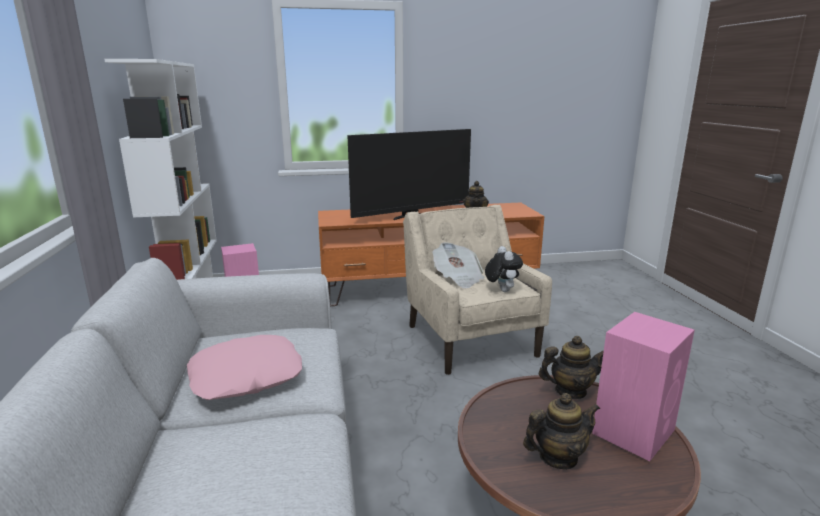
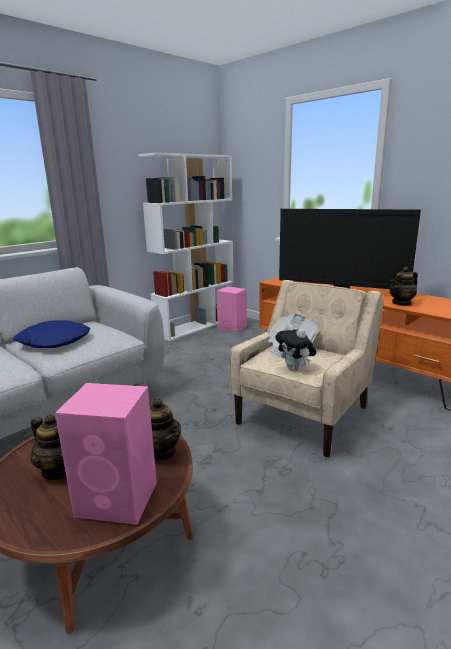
camera: 55 degrees right, 0 degrees up
(246, 377) = (53, 341): pink pillow -> blue pillow
(501, 290) = (295, 369): plush toy -> plush toy turned 105 degrees clockwise

